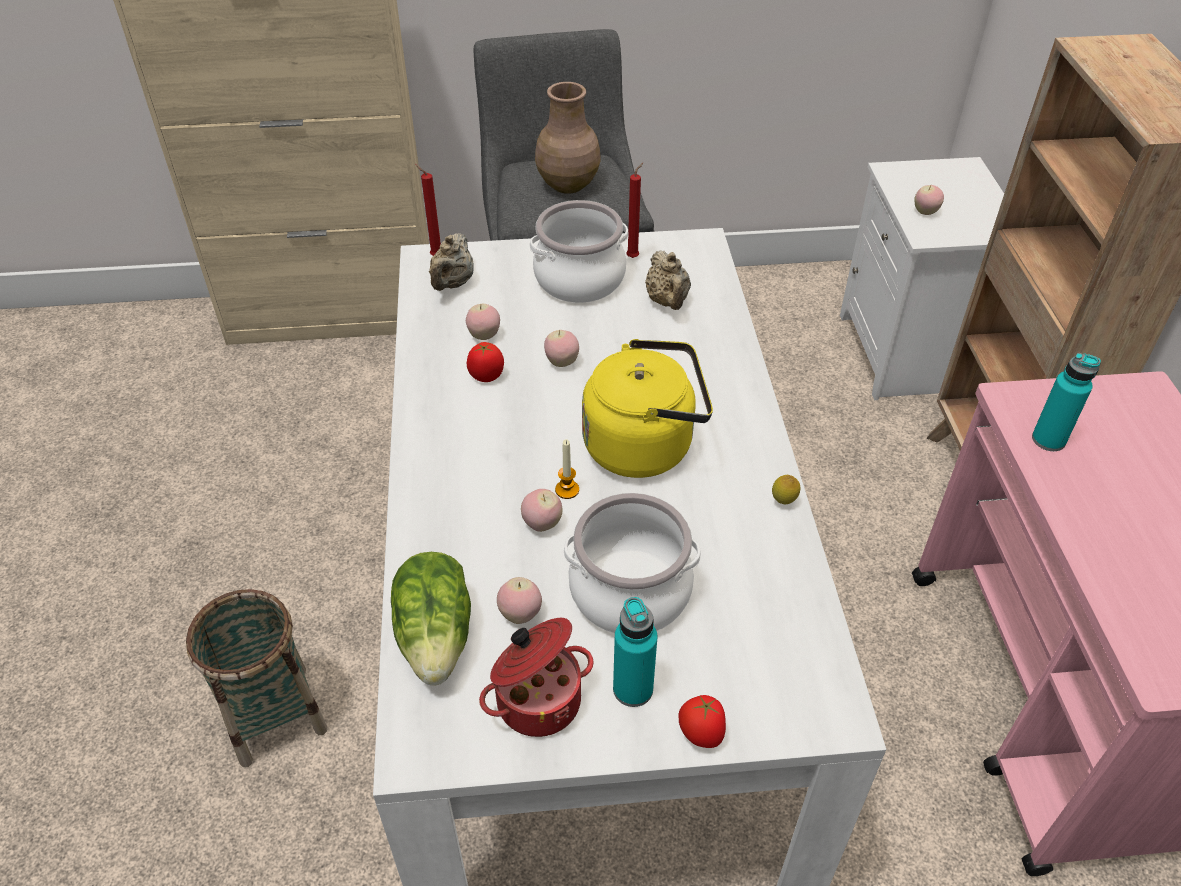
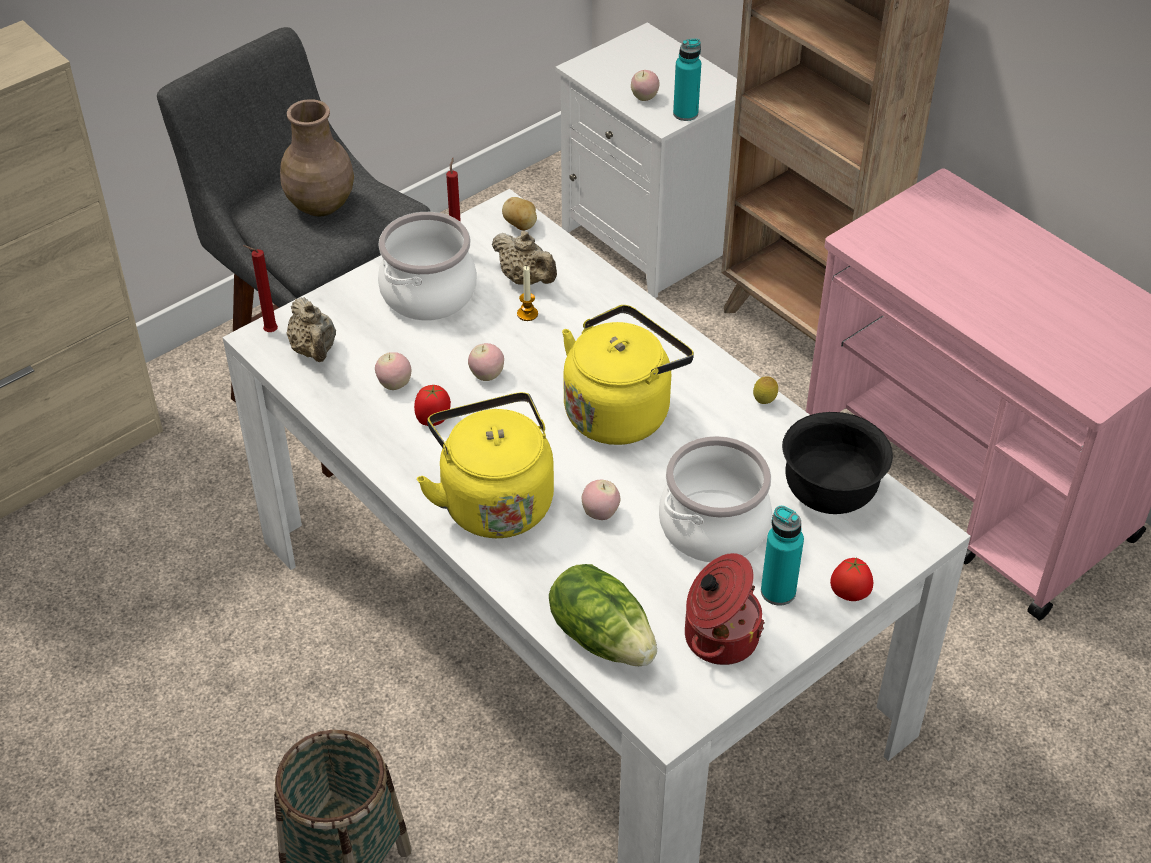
camera: 35 degrees left, 0 degrees up
(467, 465) = (494, 500): none -> yellow kettle
(520, 614) = (649, 587): apple -> none
(567, 490) = (594, 477): candle -> candle (527, 314)
(704, 259) = (520, 225): none -> potato
(770, 623) = (830, 495): none -> black bowl
(1048, 440) = (906, 261): turquoise bottle -> turquoise bottle (685, 113)

